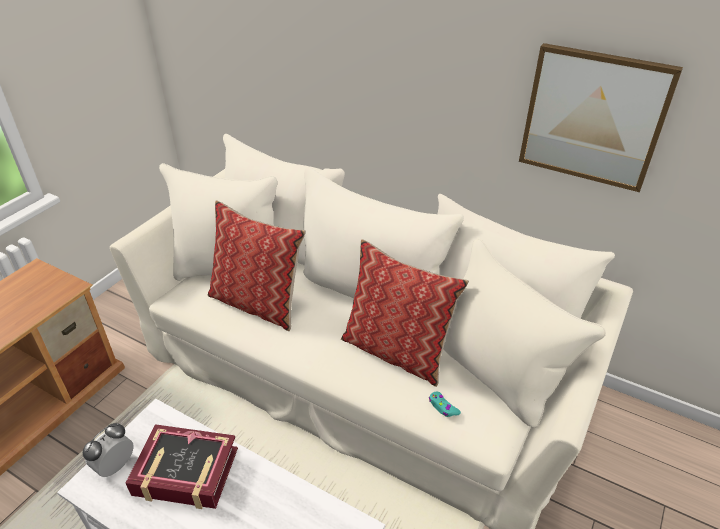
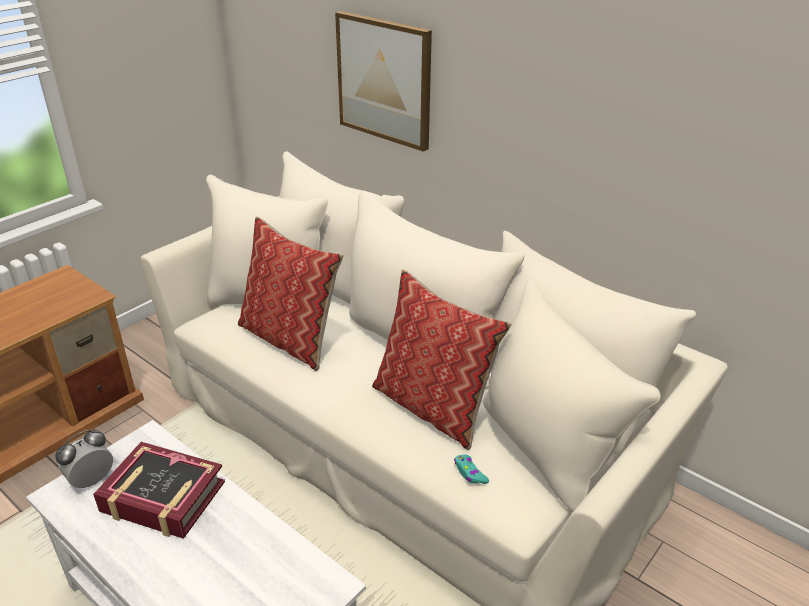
camera: 10 degrees right, 5 degrees down
(593, 117) = (682, 149): picture -> picture (385, 80)

